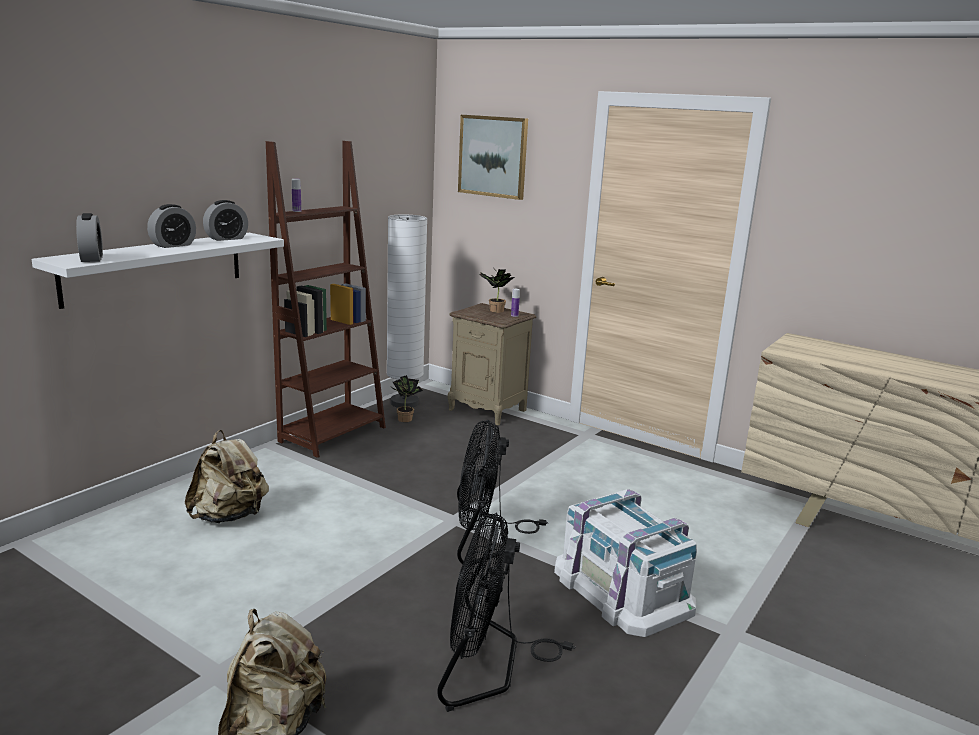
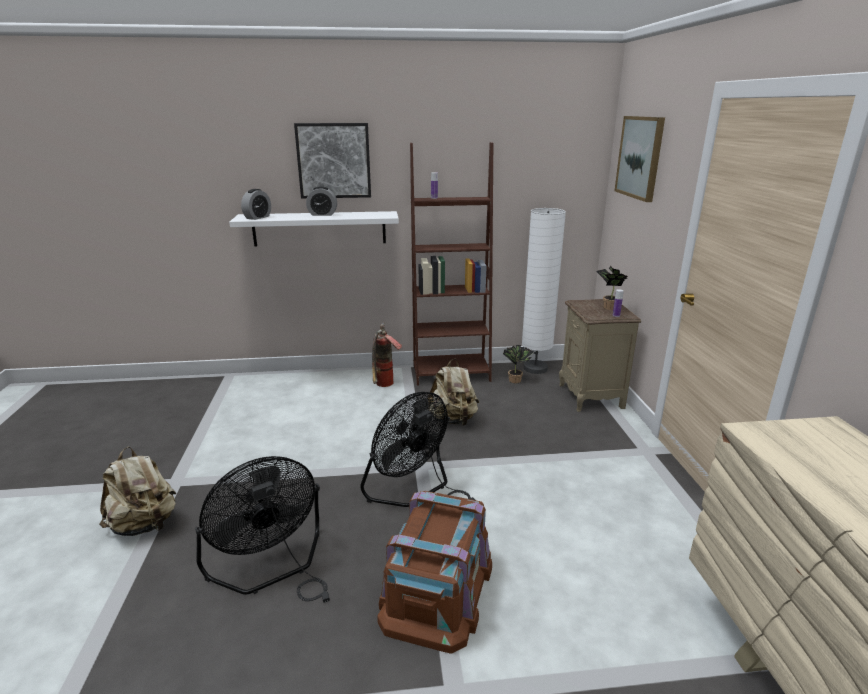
camera: 50 degrees right, 5 degrees up
(172, 167) = (334, 161): none -> picture
(226, 238) = (366, 213): alarm clock -> none
(229, 516) = (317, 401): beige backpack -> beige backpack (452, 420)
(282, 471) = (384, 386): none -> fire extinguisher
(623, 589) = (438, 589): white storage box -> brown storage box

